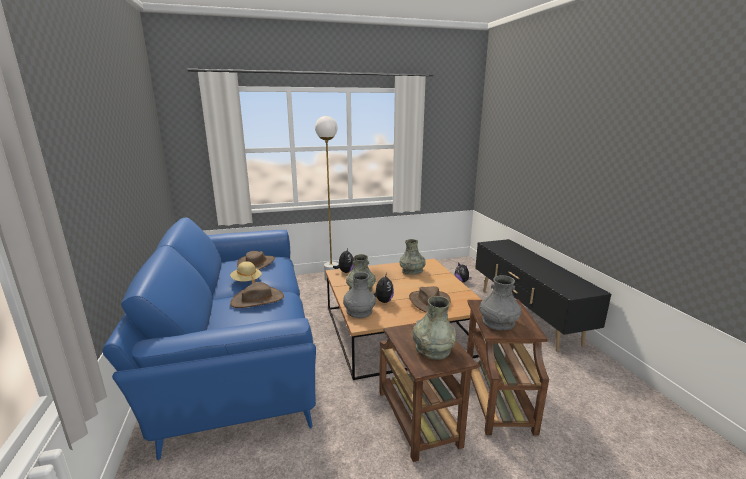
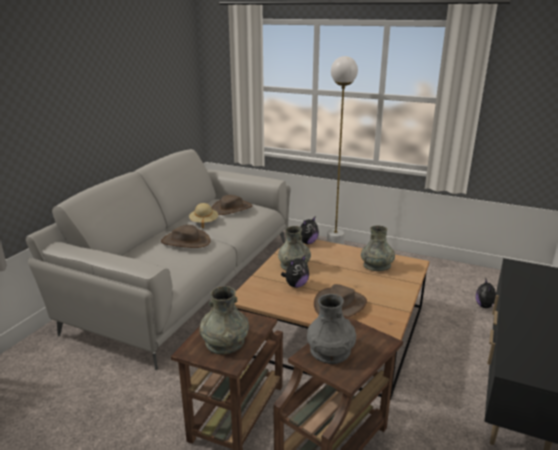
camera: 40 degrees right, 5 degrees up
(238, 345) = (186, 280): blue sofa -> grey sofa
(359, 311) = (260, 286): grey vase -> none

